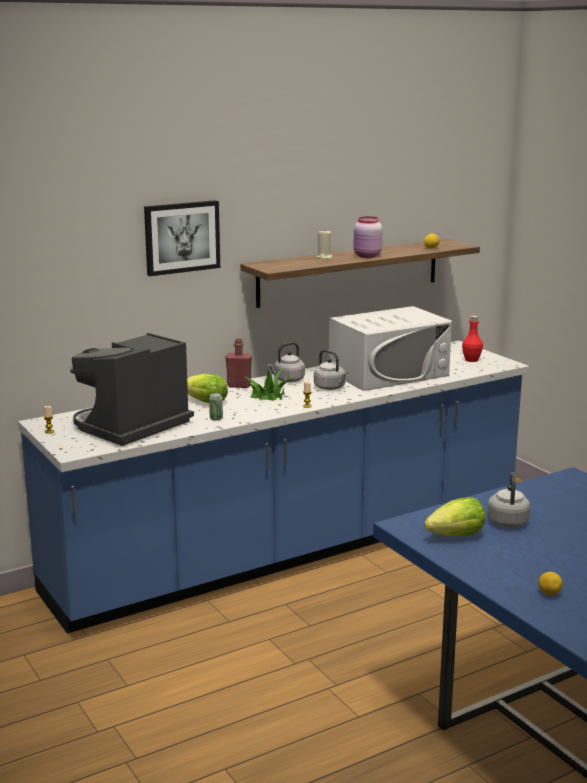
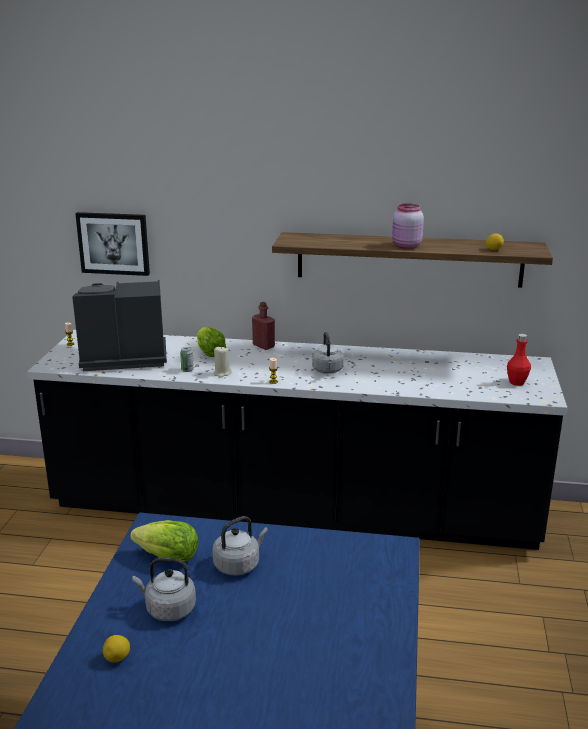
camera: 40 degrees right, 5 degrees up
(181, 237) = (220, 198): picture -> picture (114, 243)
(268, 395) = (265, 362): potted plant -> none
(287, 380) = (309, 352): grey kettle -> grey kettle (168, 609)
(293, 549) = (294, 510): blue counter -> black counter
(324, 257) = (364, 240): beige candle -> beige candle (222, 373)
(389, 374) = (406, 373): white microwave -> none

